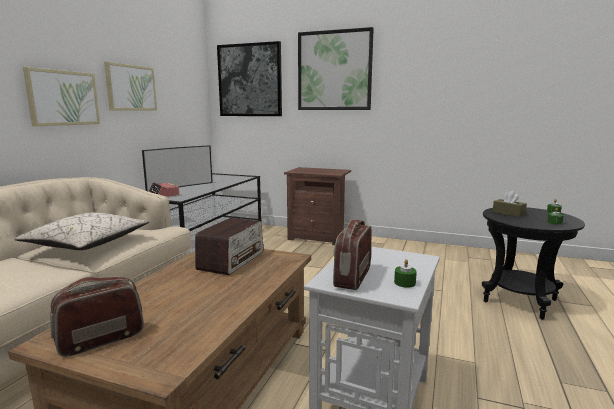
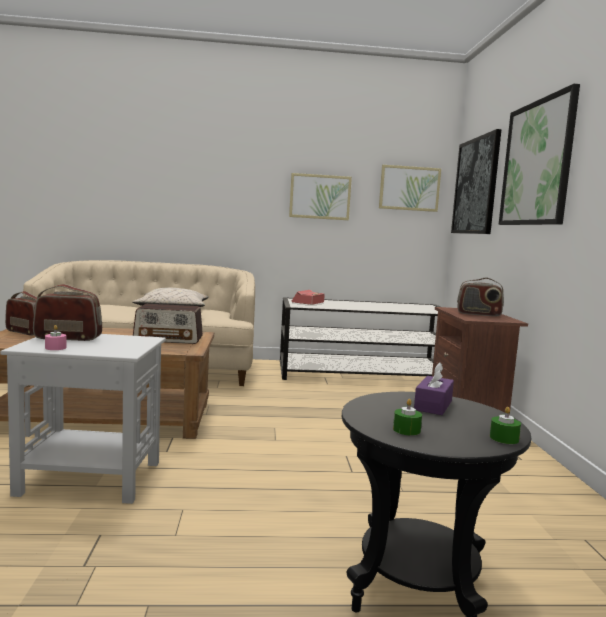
camera: 65 degrees right, 5 degrees down
(63, 98) = (244, 204): picture -> picture (409, 188)
(179, 187) = (347, 303): television -> none
(319, 170) = (478, 314): none -> radio
(404, 283) = (55, 348): green candle -> pink candle
(508, 213) = (433, 405): brown tissue box -> purple tissue box

